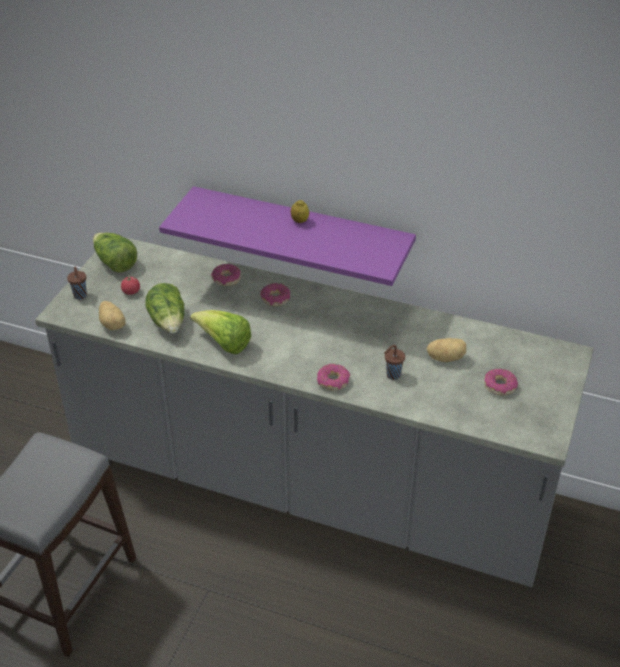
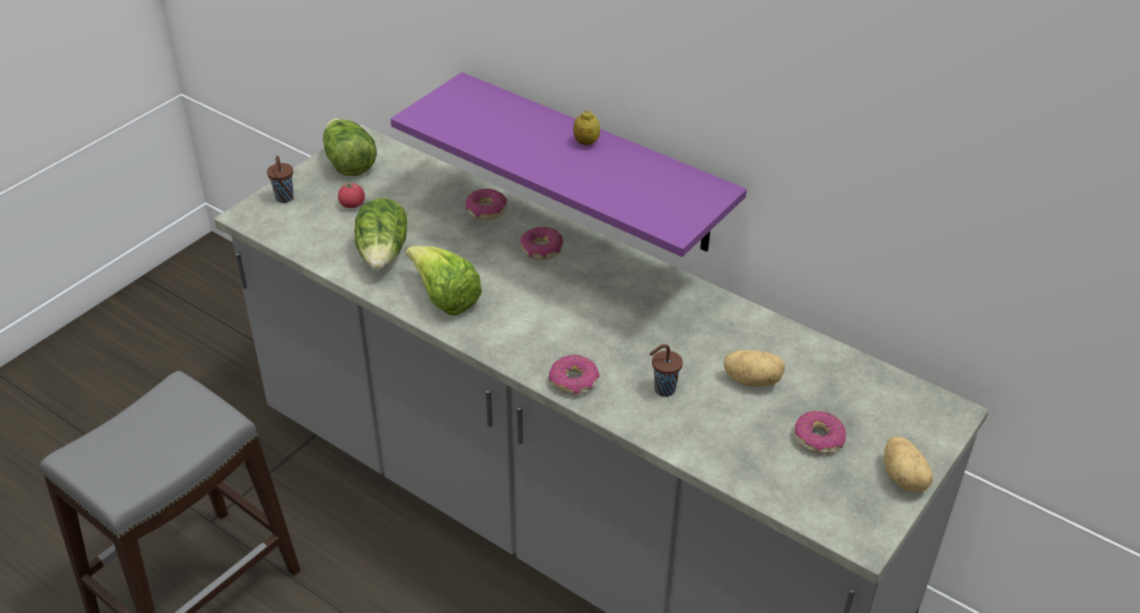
camera: 15 degrees right, 0 degrees up
(113, 324) = (309, 244): potato -> potato (904, 478)

